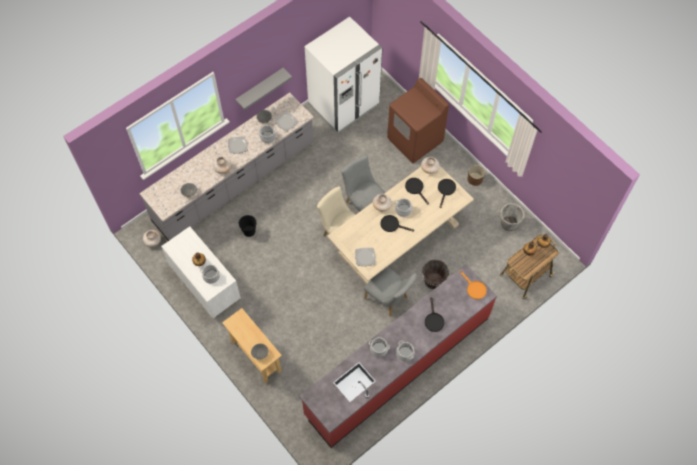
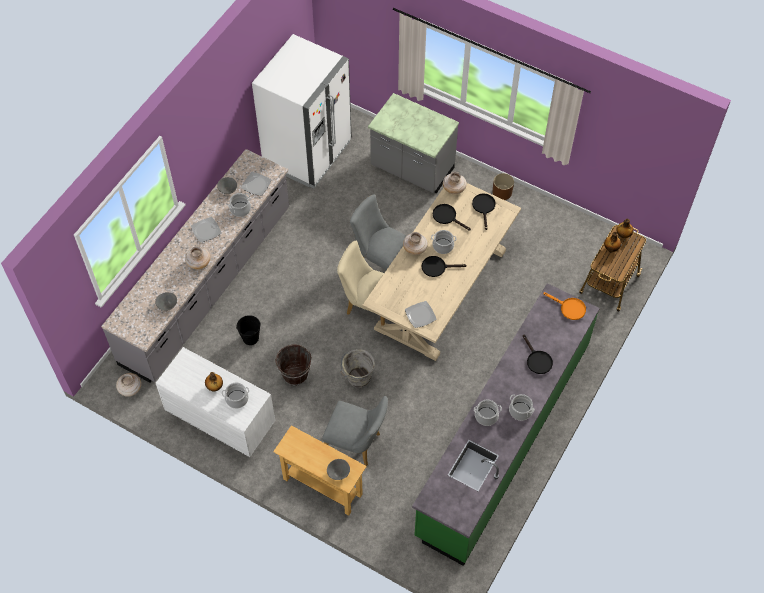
camera: 20 degrees left, 5 degrees down
(260, 87) = (211, 150): grey shelf -> none
(389, 299) = (459, 364): grey chair -> grey chair (357, 444)
(397, 365) = (503, 438): red counter -> green counter
(415, 140) = (412, 169): brown washing machine -> grey counter
(433, 281) = (504, 325): brown bucket -> brown bucket (295, 374)
(508, 224) = (563, 232): grey bucket -> grey bucket (358, 378)

